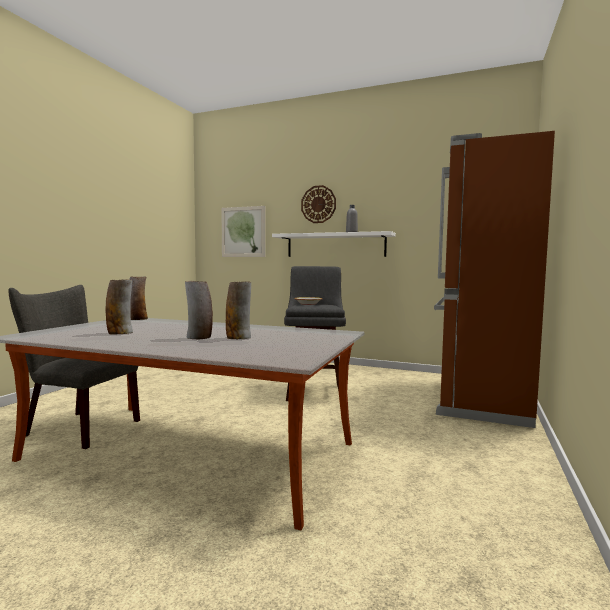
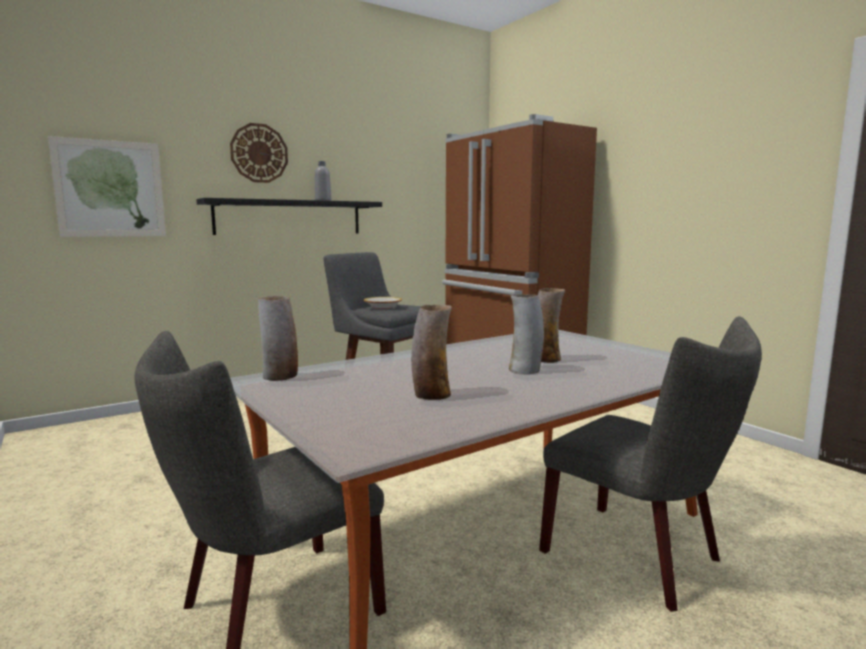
camera: 55 degrees left, 5 degrees up
(193, 512) = (641, 558): none -> grey chair
(335, 245) = (290, 217): white shelf -> black shelf

